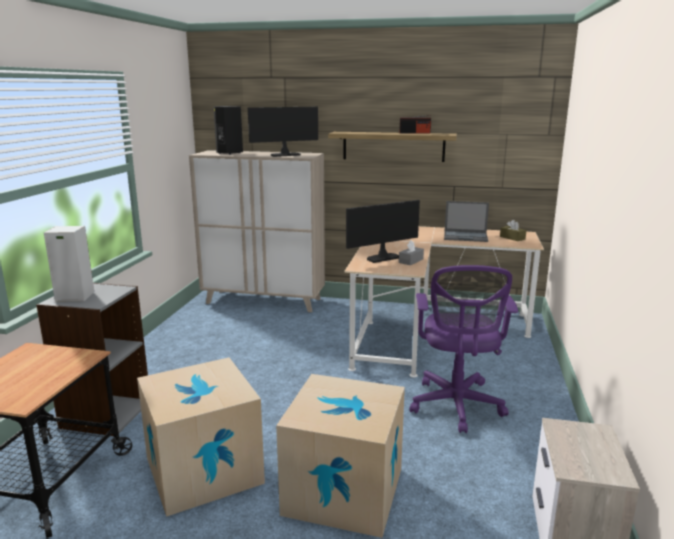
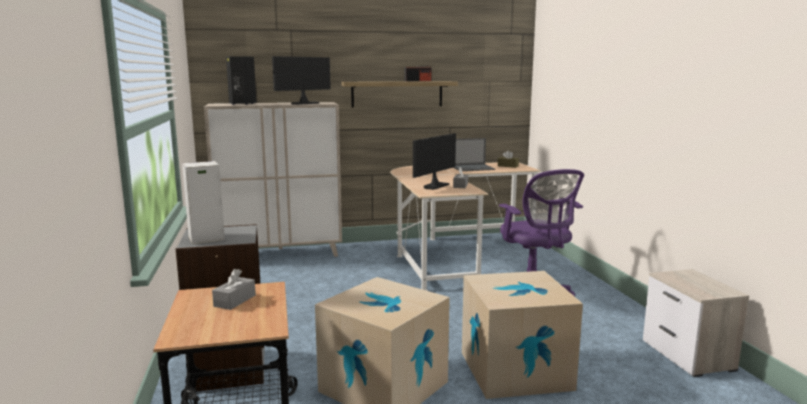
camera: 25 degrees left, 5 degrees down
(44, 364) = (235, 301): none -> grey tissue box

